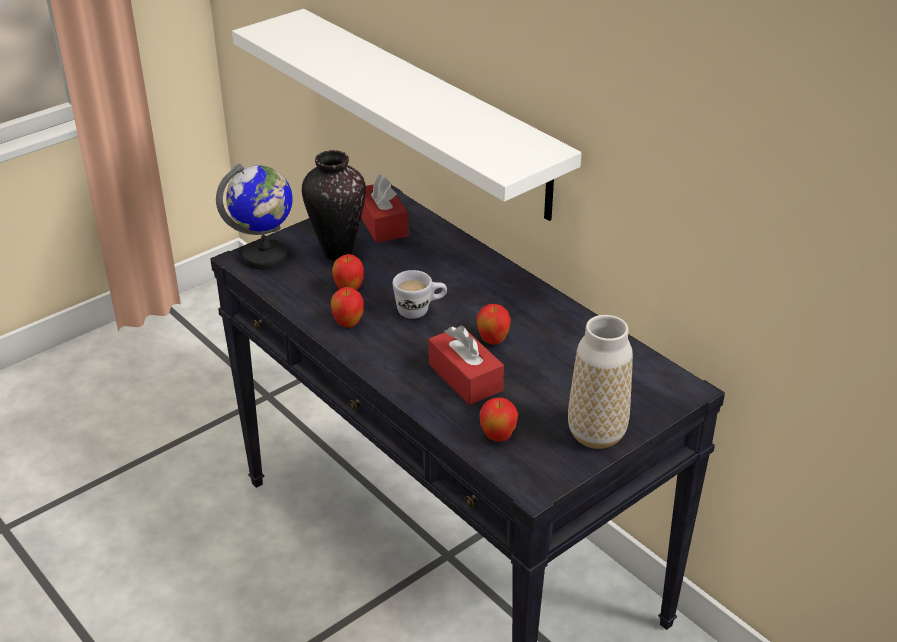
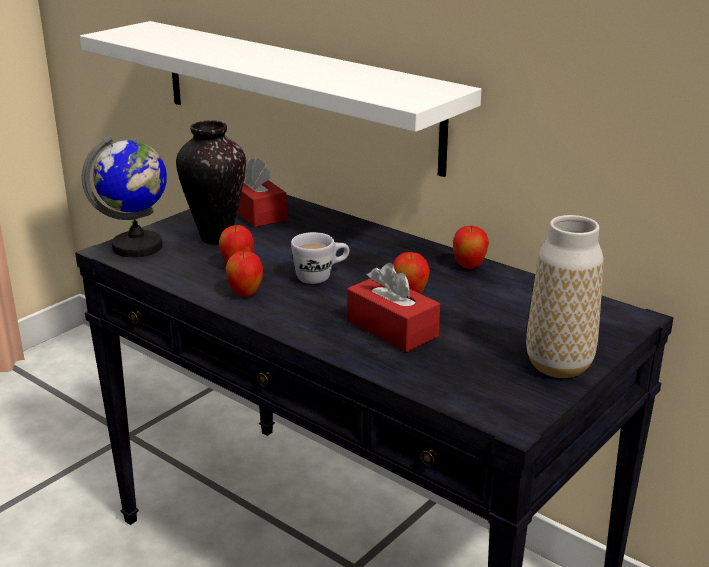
camera: 10 degrees left, 10 degrees down
(498, 437) = (451, 378): apple -> apple (469, 267)

